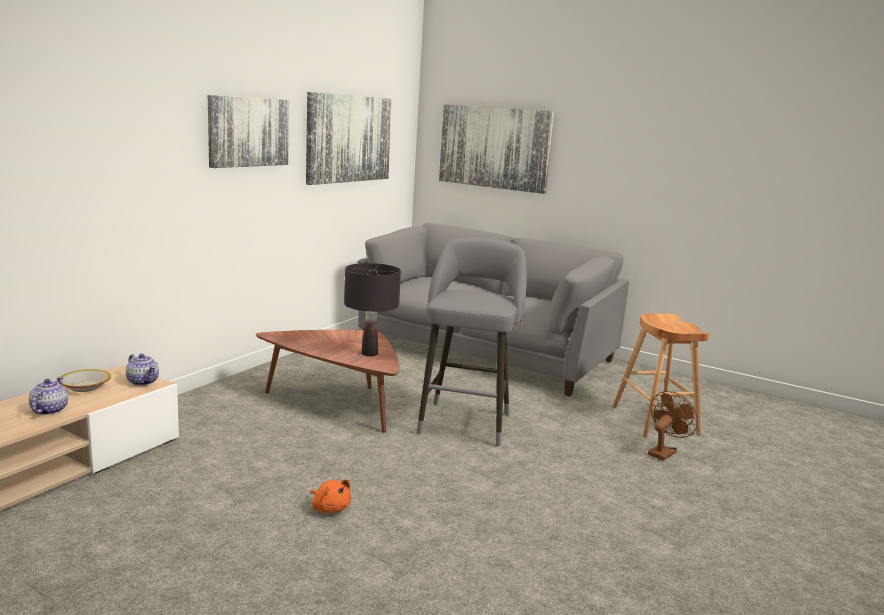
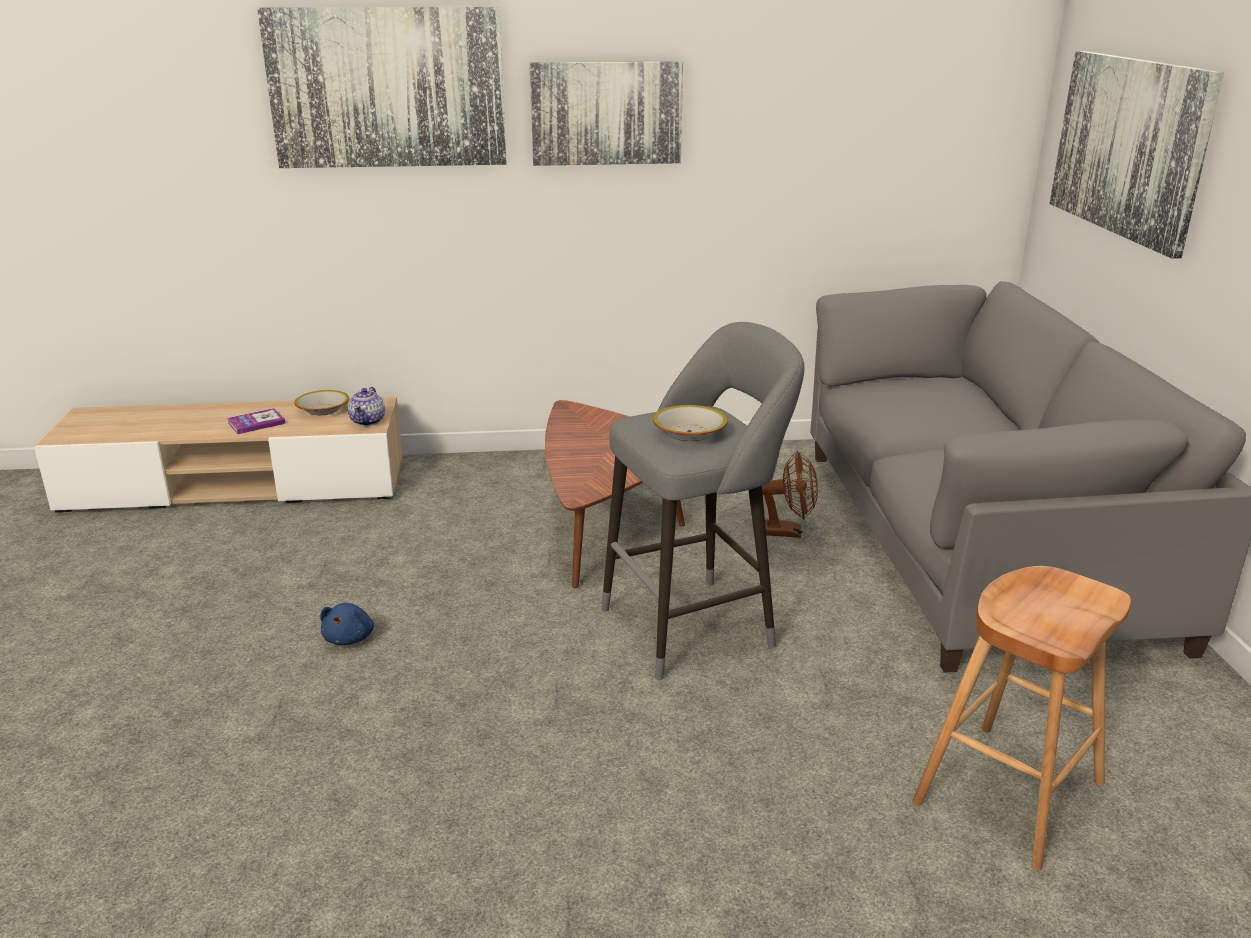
camera: 55 degrees right, 10 degrees up
(49, 410) = (256, 423): teapot -> book
(330, 508) = (350, 638): orange plush toy -> blue plush toy
(349, 139) = (838, 120): picture -> picture (387, 88)
(369, 353) = (605, 470): black table lamp -> none
(481, 298) = (689, 433): none -> bowl
(664, 452) = (885, 845): brown fan -> brown fan (788, 532)

